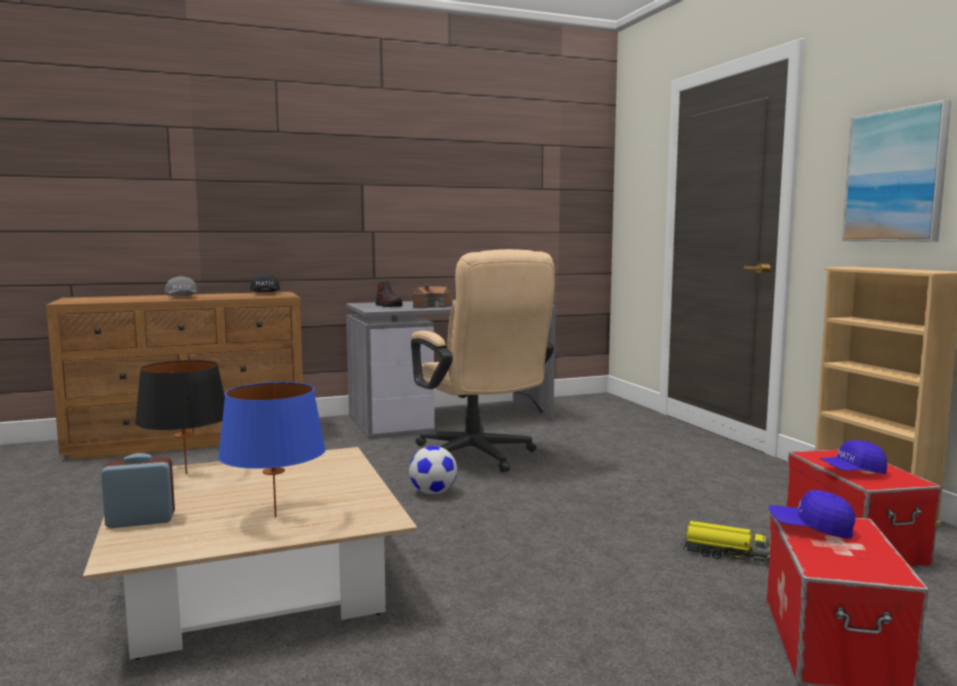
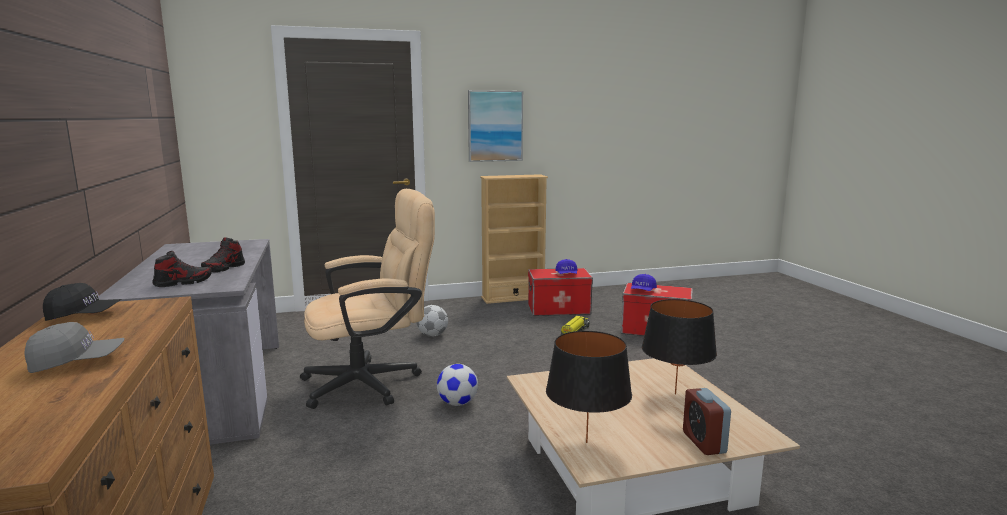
camera: 85 degrees left, 5 degrees up
(275, 517) = (675, 394): blue table lamp -> black table lamp
(432, 306) = (224, 268): toy house -> shoe
(633, 469) = (432, 335): none -> football

